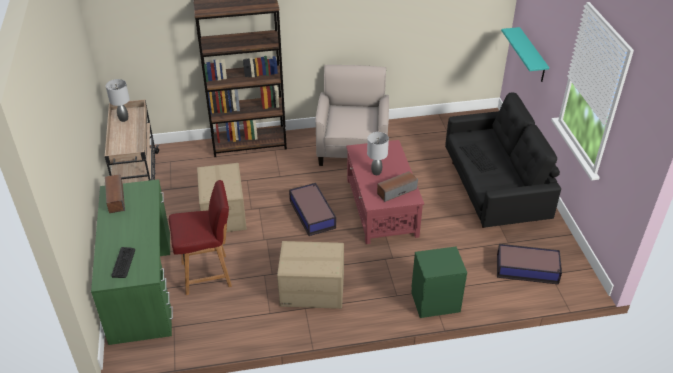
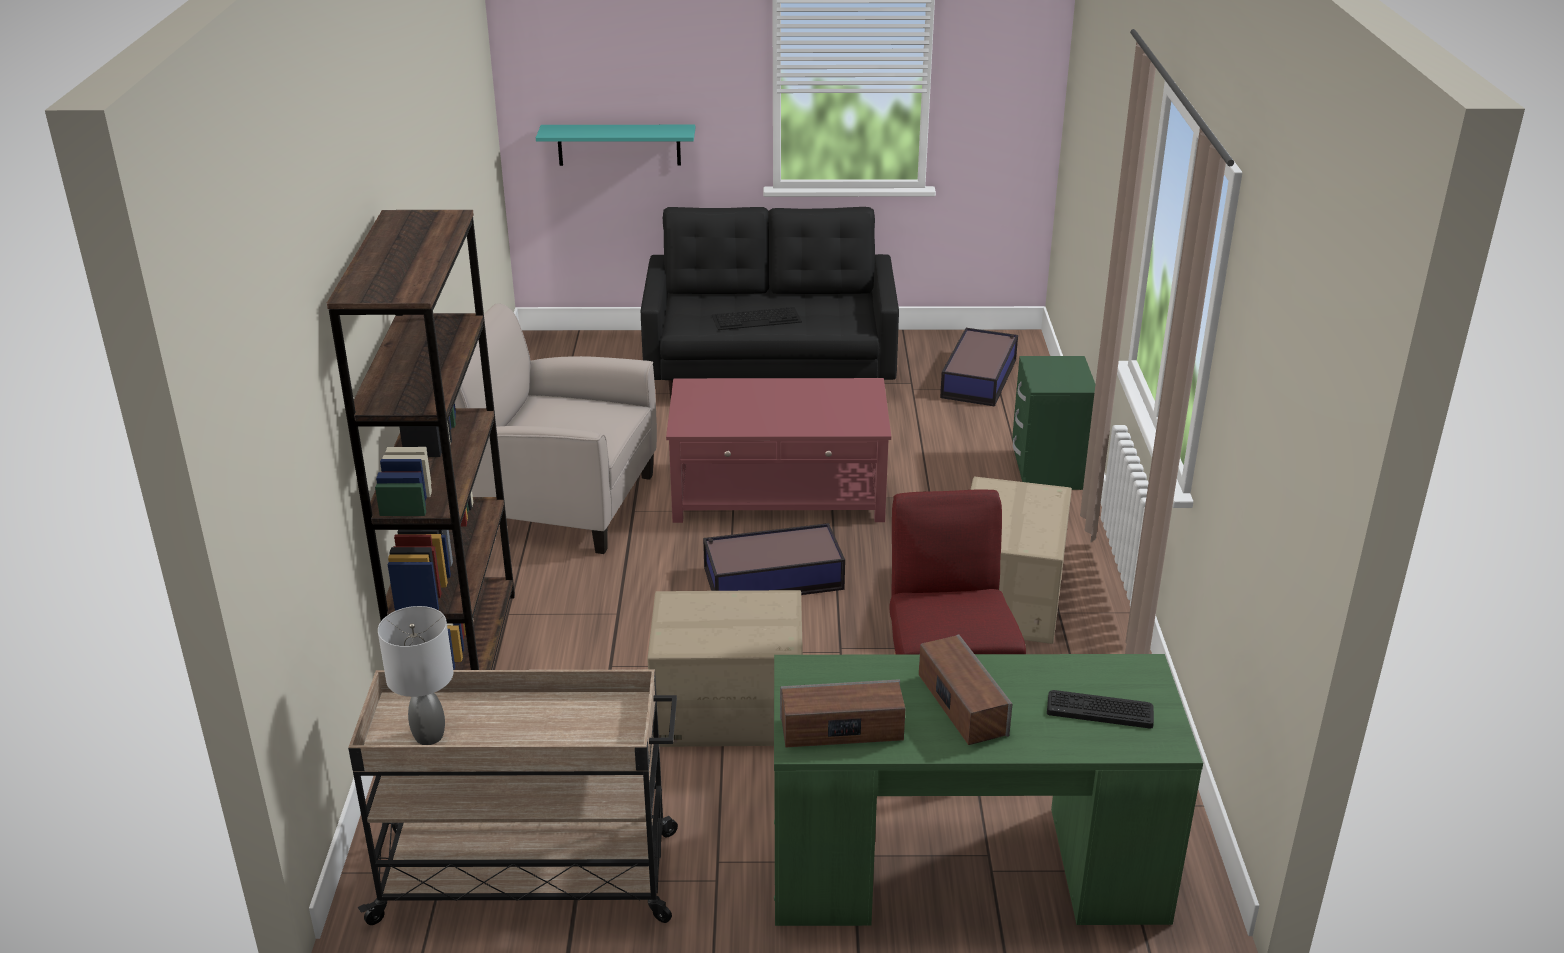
camera: 80 degrees left, 10 degrees down
(376, 172) = (775, 412): grey table lamp -> none
(396, 191) = (841, 399): speaker -> speaker (961, 705)

